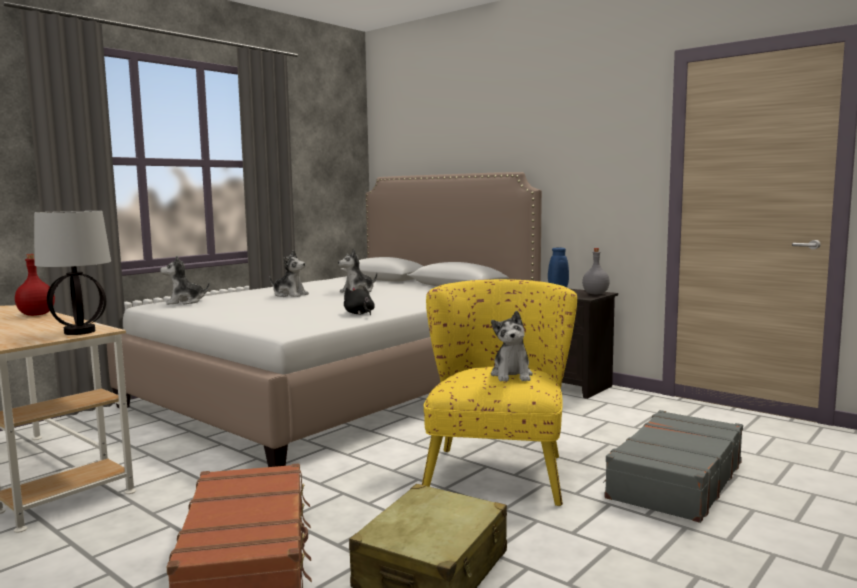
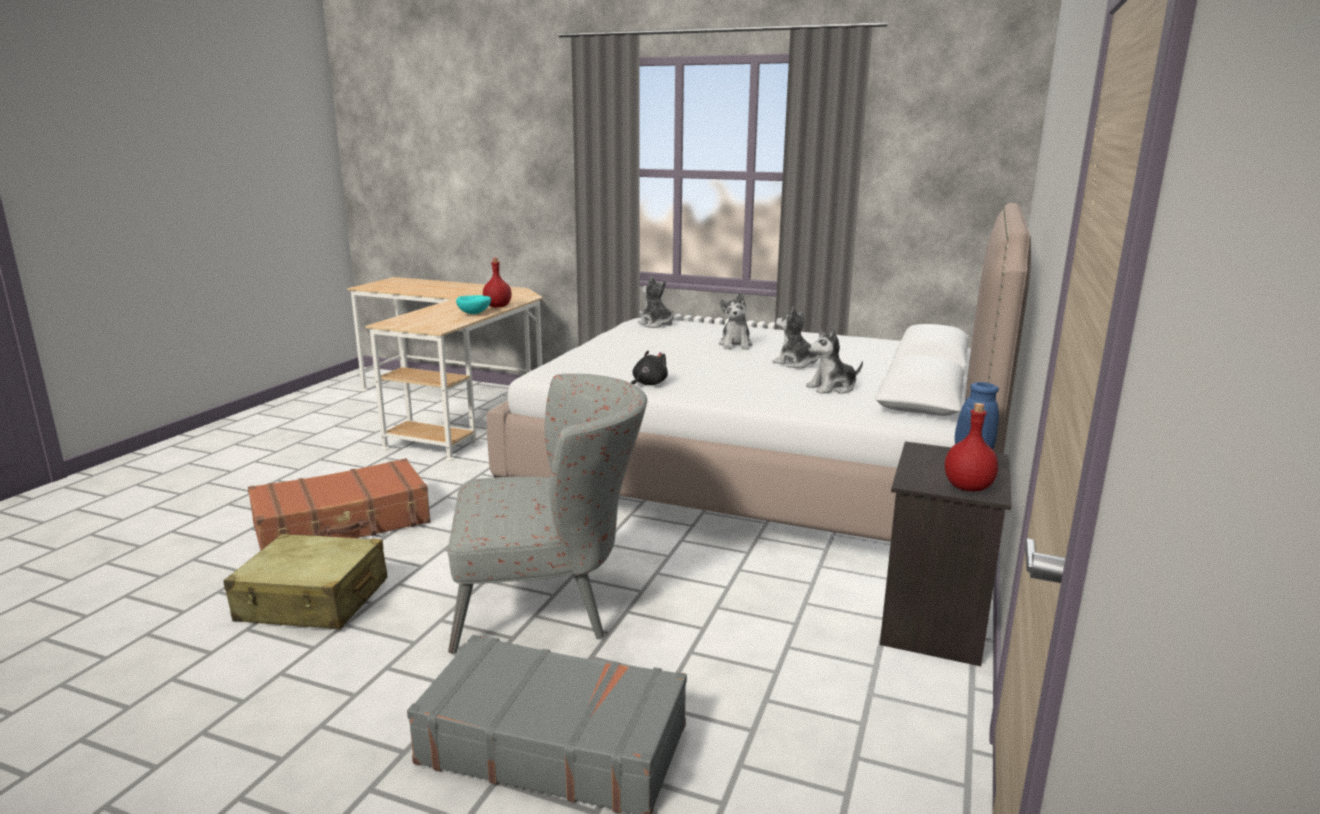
camera: 70 degrees right, 10 degrees up
(51, 320) = (475, 313): none -> turquoise bowl
(80, 332) = (429, 327): table lamp -> none
(498, 468) = (549, 603): yellow armchair -> grey armchair
(512, 375) = (512, 499): plush toy -> plush toy (832, 388)
(595, 294) = (968, 487): grey bottle -> red bottle

